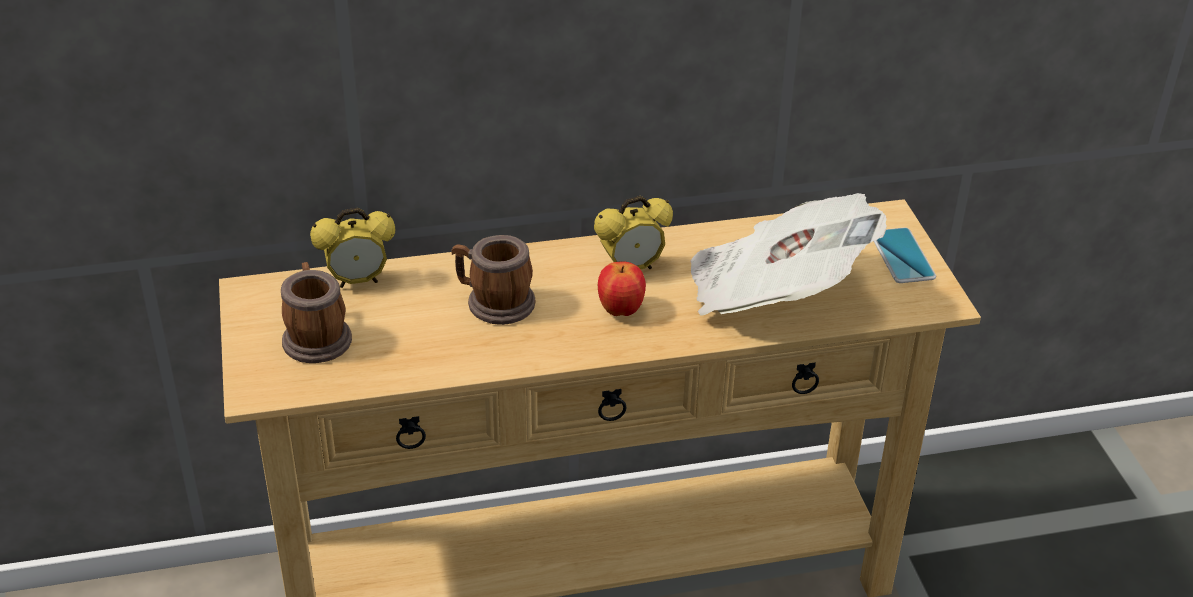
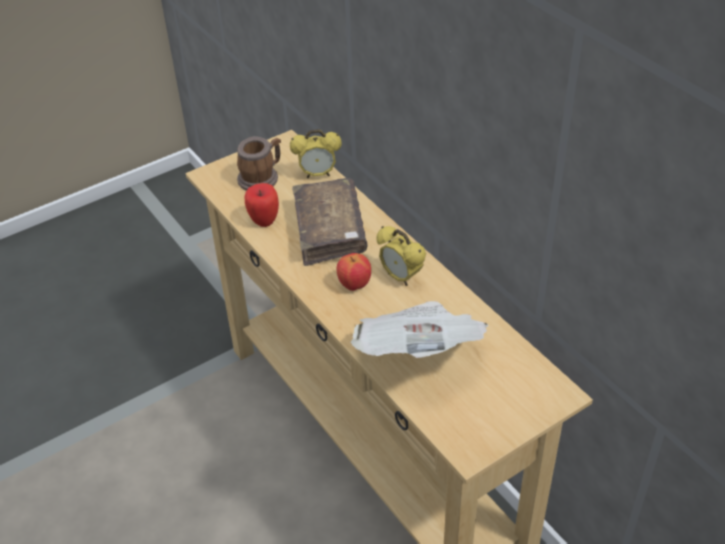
camera: 70 degrees right, 5 degrees up
(358, 281) = (318, 174): alarm clock -> alarm clock turned 60 degrees counterclockwise
(423, 358) = (264, 221): none -> apple
(493, 303) = (329, 231): mug -> brown book
(902, 256) = (511, 414): phone -> none

